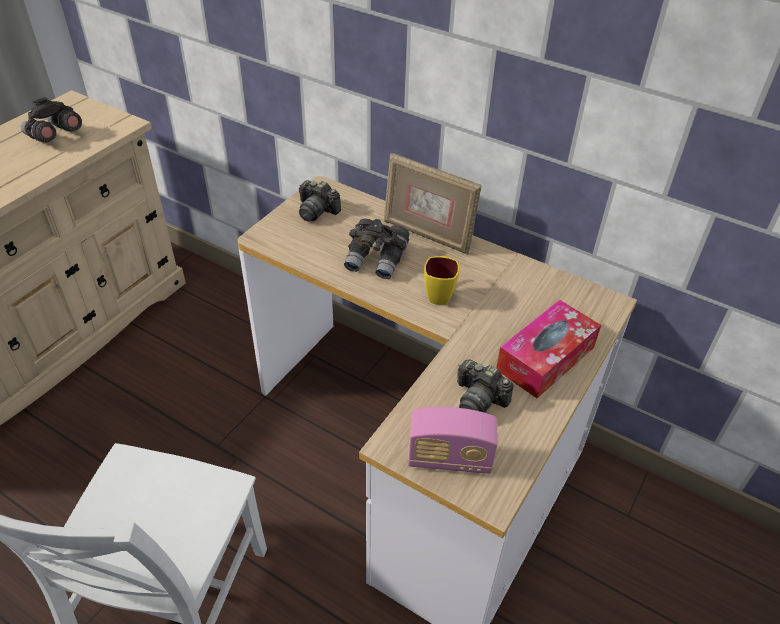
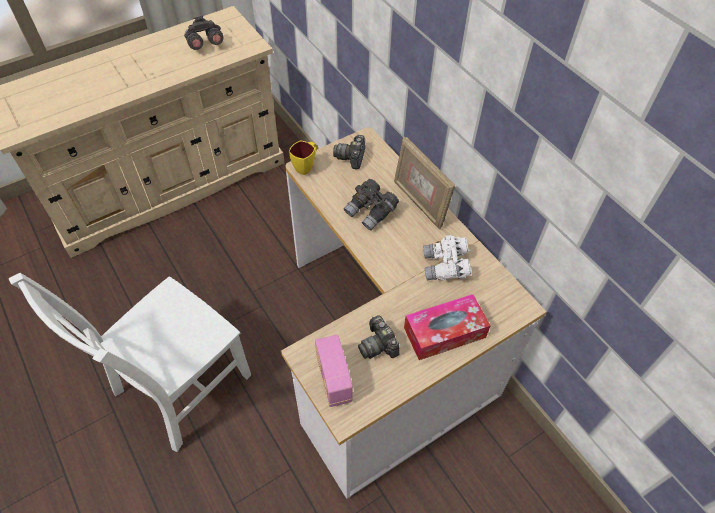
camera: 25 degrees right, 10 degrees up
(316, 211) = (351, 157): camera -> camera turned 45 degrees clockwise
(439, 293) = (400, 254): yellow mug -> yellow mug (306, 166)
(449, 459) = (333, 379): radio -> radio turned 45 degrees clockwise
(500, 290) = (445, 267): none -> white binoculars

